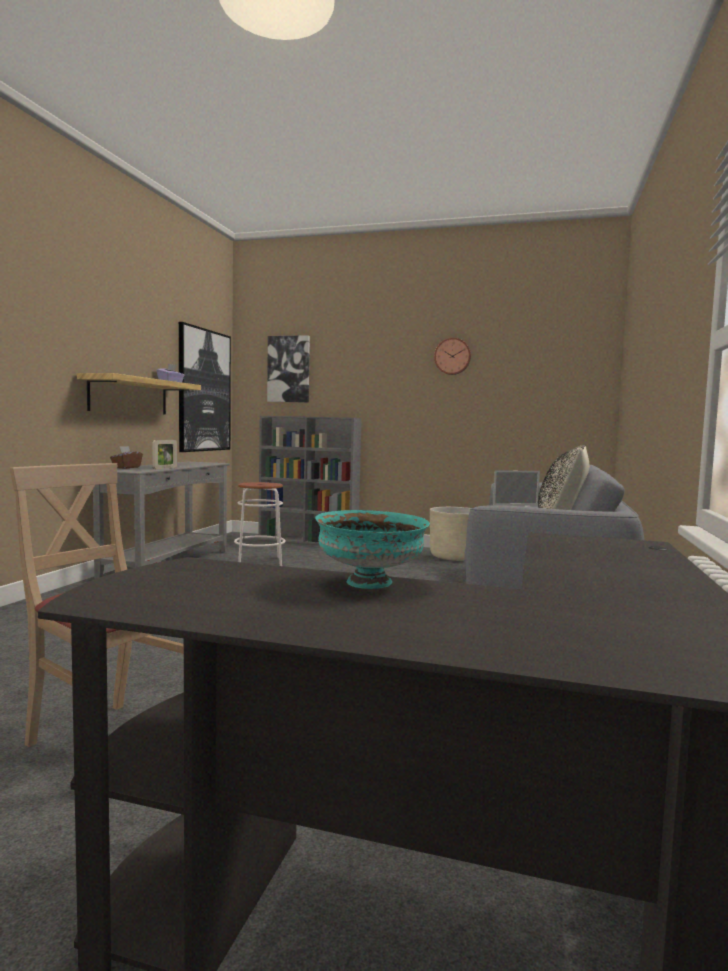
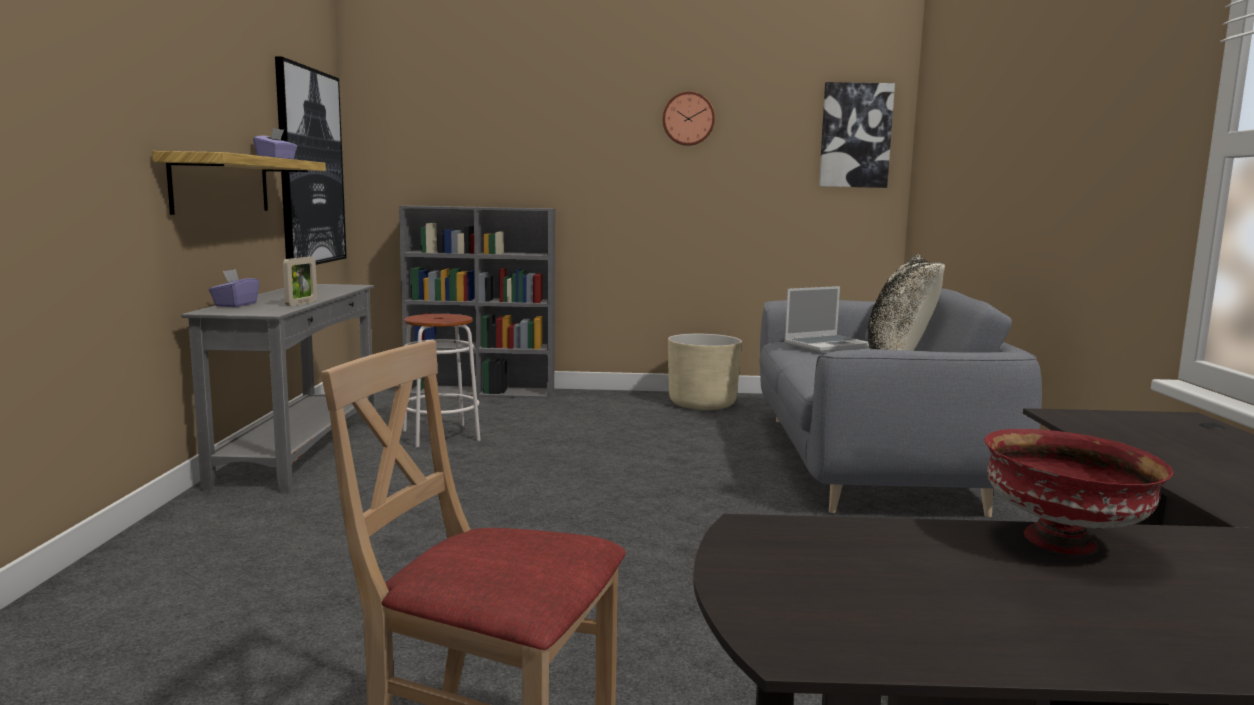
camera: 15 degrees left, 5 degrees up
(126, 467) = (235, 305): brown tissue box -> purple tissue box
(289, 369) = (436, 132): picture -> picture (855, 135)
(371, 583) = (1063, 542): turquoise bowl -> red bowl

